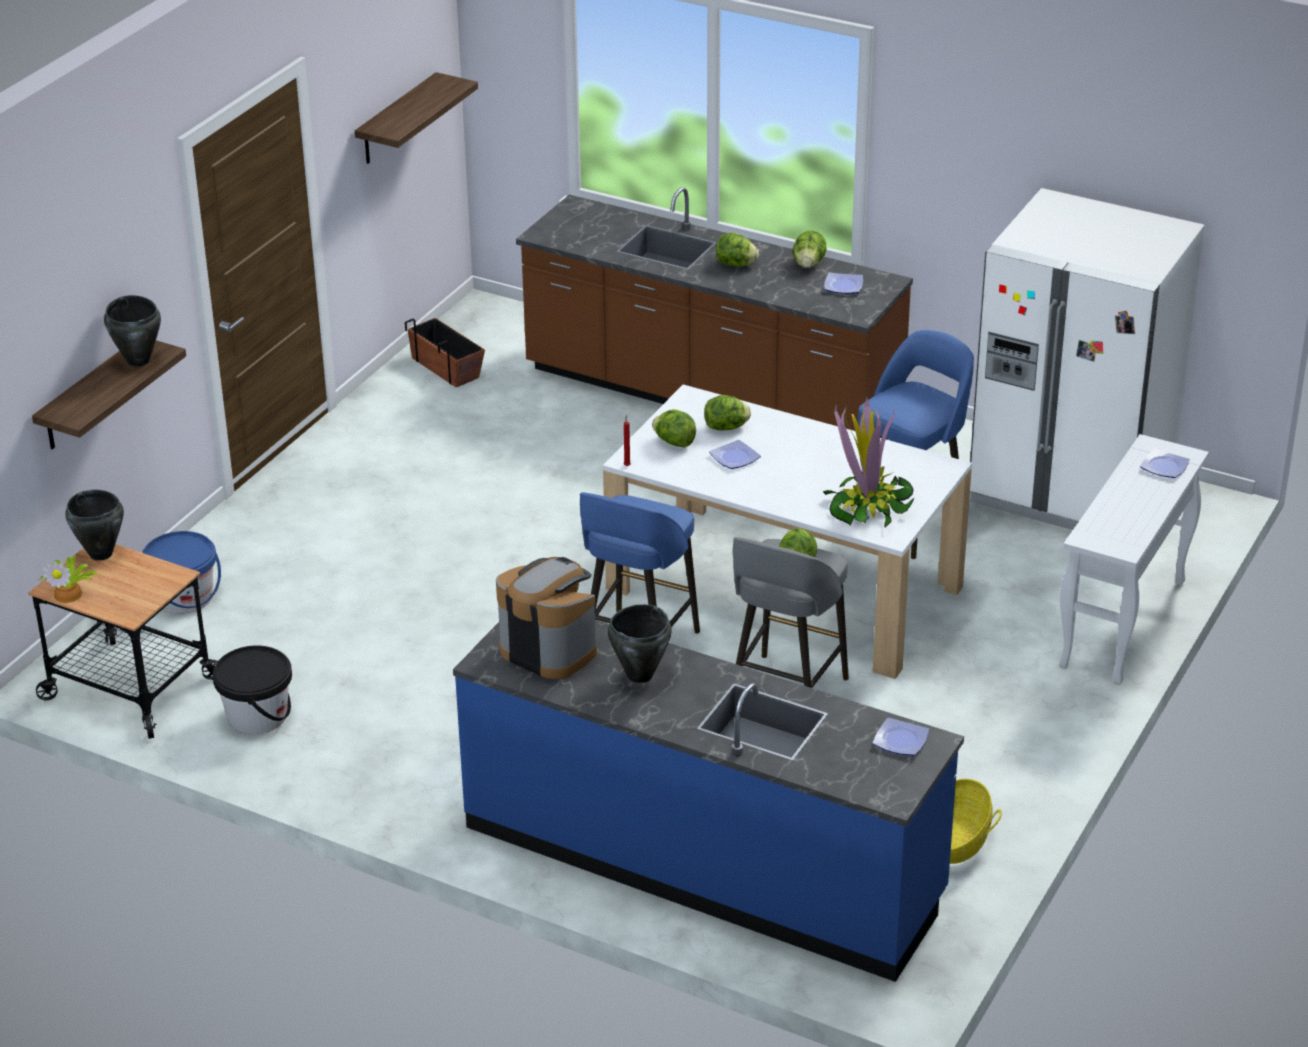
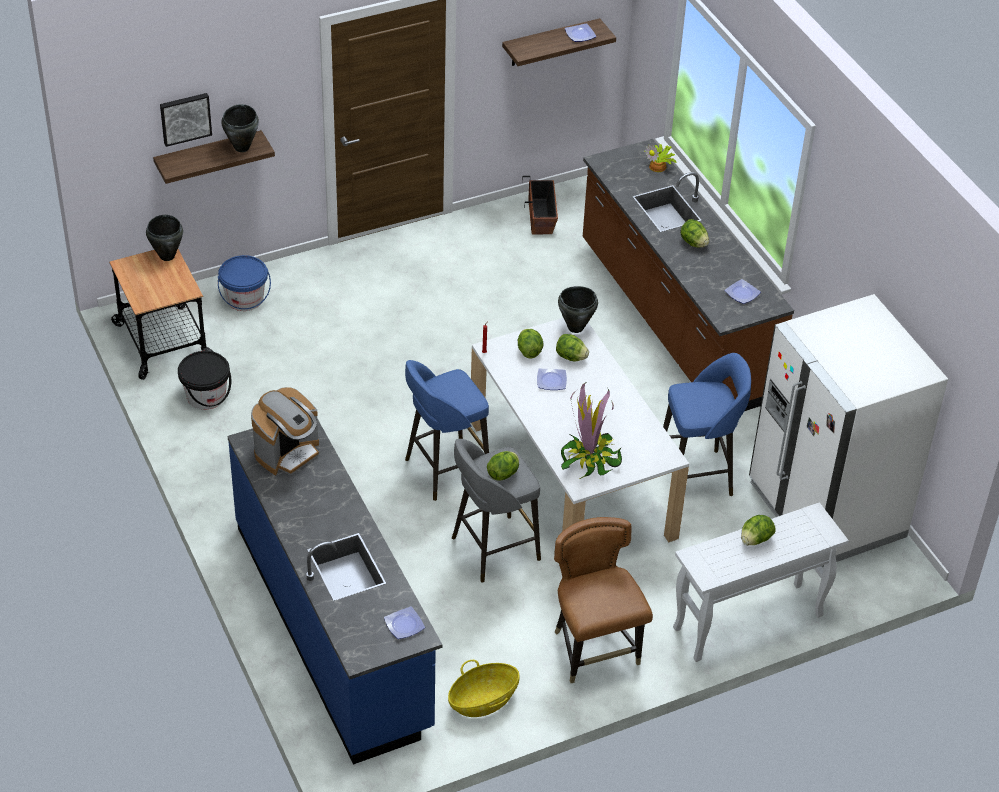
camera: 35 degrees right, 10 degrees up
(59, 340) = (185, 118): none -> picture
(70, 593) = (127, 273): potted plant -> potted plant (659, 166)
(548, 650) = (288, 453): coffee machine -> coffee machine turned 60 degrees clockwise
(639, 675) = (316, 497): black cooking pot -> black cooking pot (575, 327)
(809, 264) = (739, 266): lettuce -> lettuce (755, 540)
(1007, 730) = (594, 650): none -> brown chair
(1164, 466) = (805, 534): plate -> plate (580, 34)

